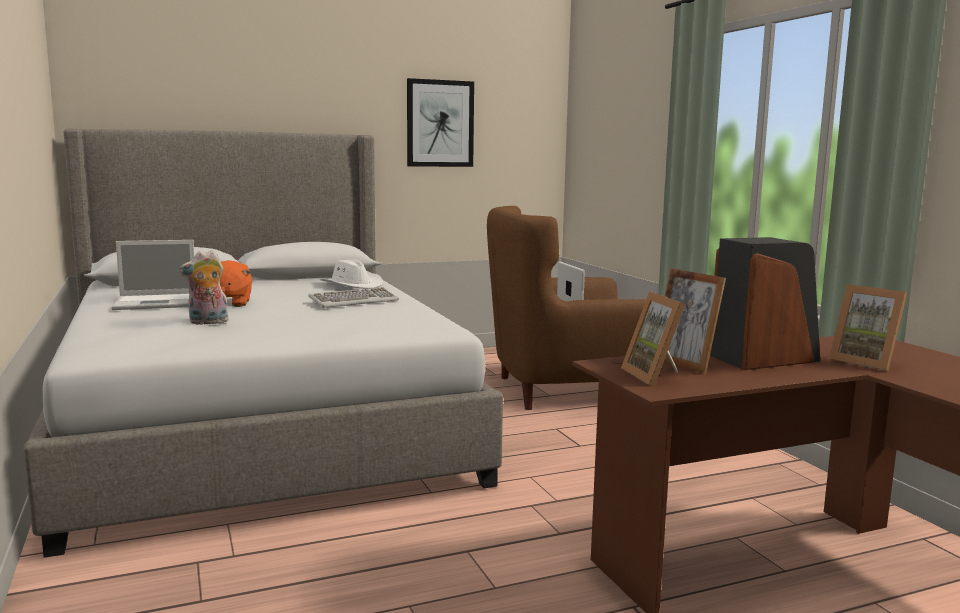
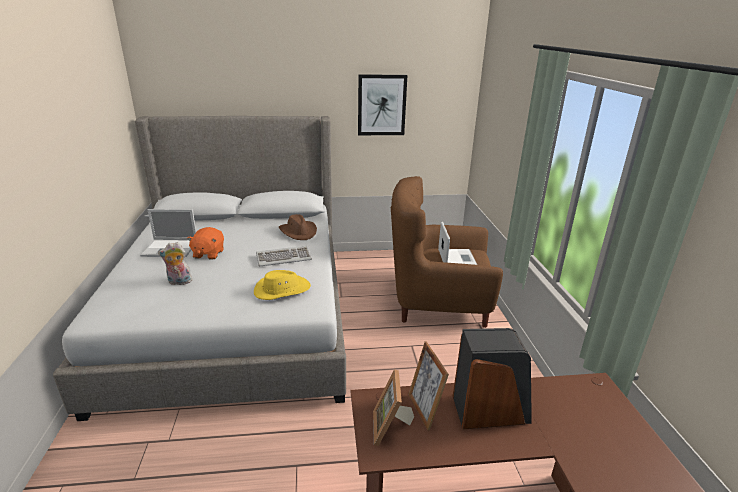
camera: 15 degrees right, 15 degrees up
(352, 285) = (298, 232): white hat -> brown hat
(380, 320) = (282, 290): none -> yellow hat
(865, 361) = (568, 430): picture frame -> none

